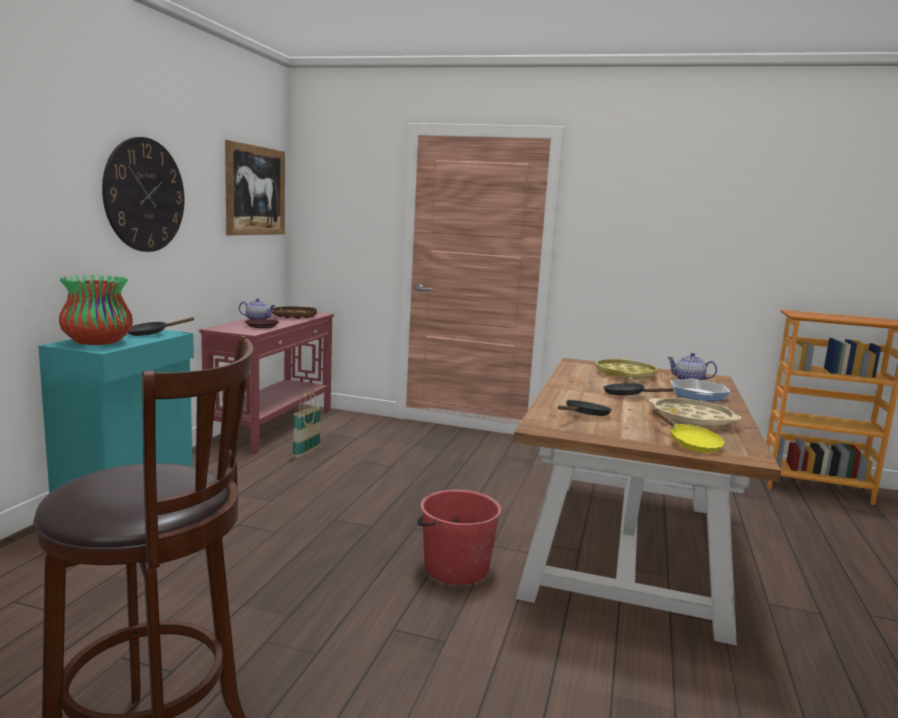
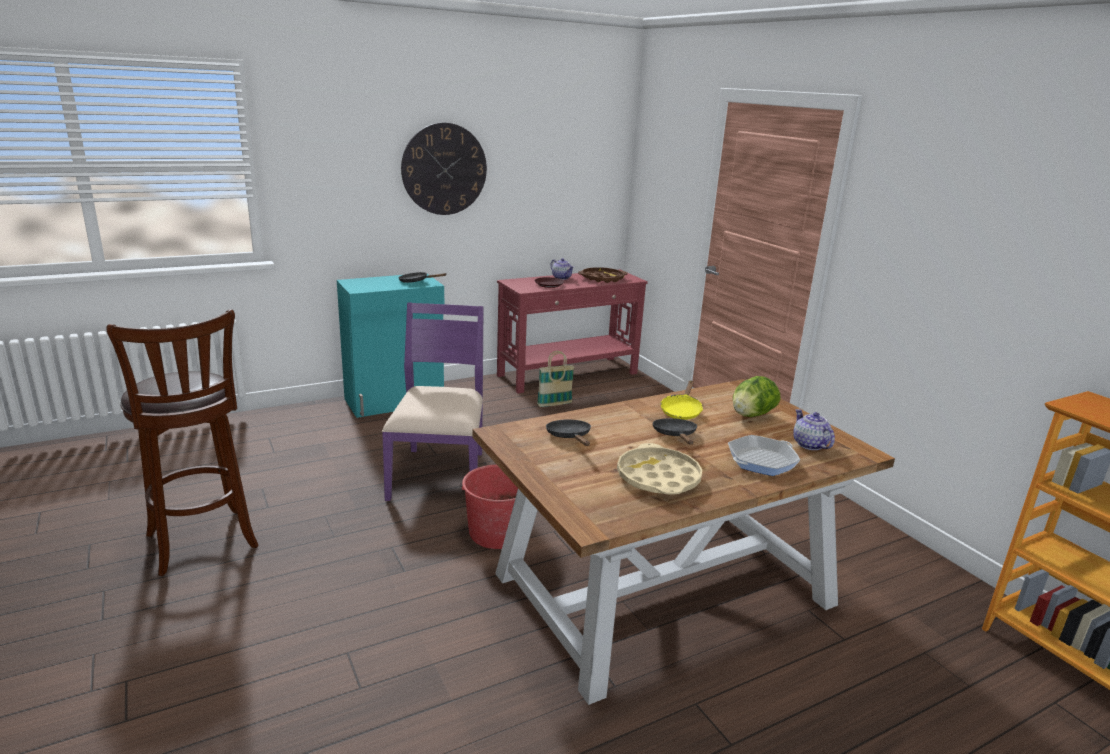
camera: 45 degrees right, 10 degrees up
(97, 342) = (368, 283): vase -> none
(255, 190) = (583, 157): picture -> none
(314, 547) = (439, 475): none -> purple chair
(584, 415) = (570, 437): black frying pan -> black frying pan turned 105 degrees counterclockwise
(625, 374) = (751, 415): yellow tray -> lettuce
(690, 444) = (577, 493): yellow frying pan -> yellow frying pan (681, 411)

